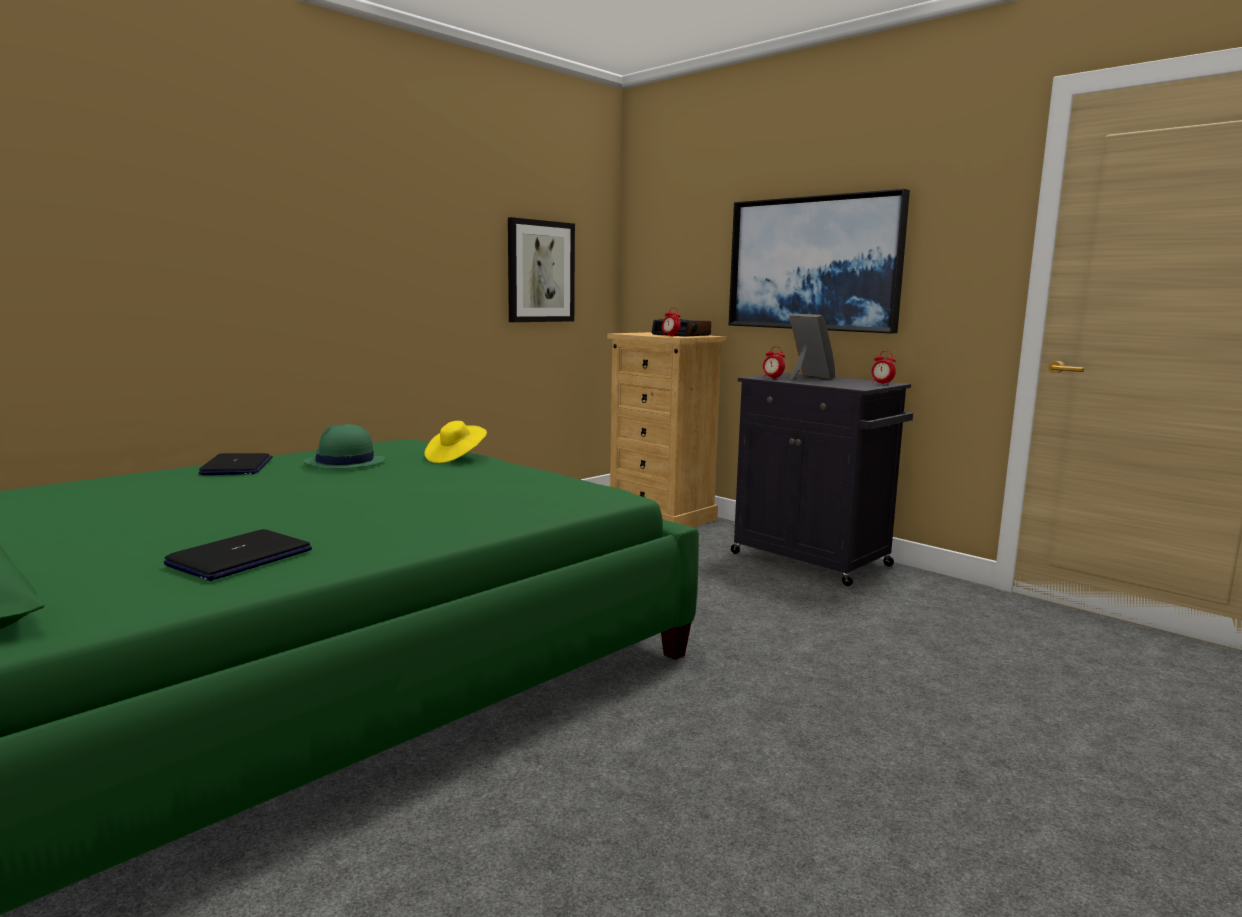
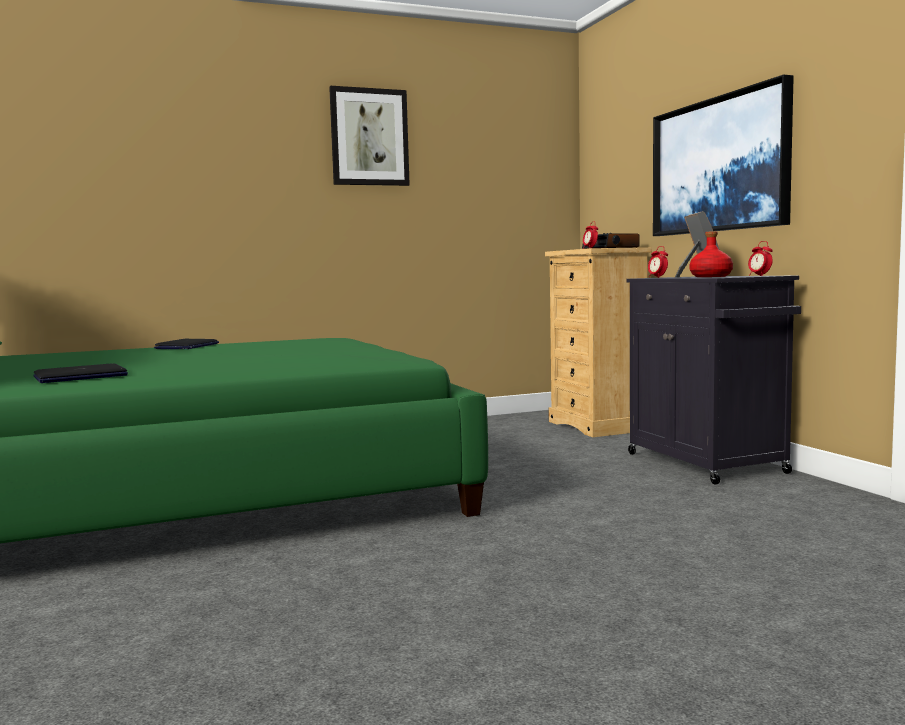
camera: 25 degrees right, 5 degrees down
(344, 463) = (259, 345): green hat -> none
(456, 458) = (343, 344): yellow hat -> none
(540, 271) = (491, 201): picture -> picture (369, 137)
(835, 382) = (711, 276): none -> red bottle

